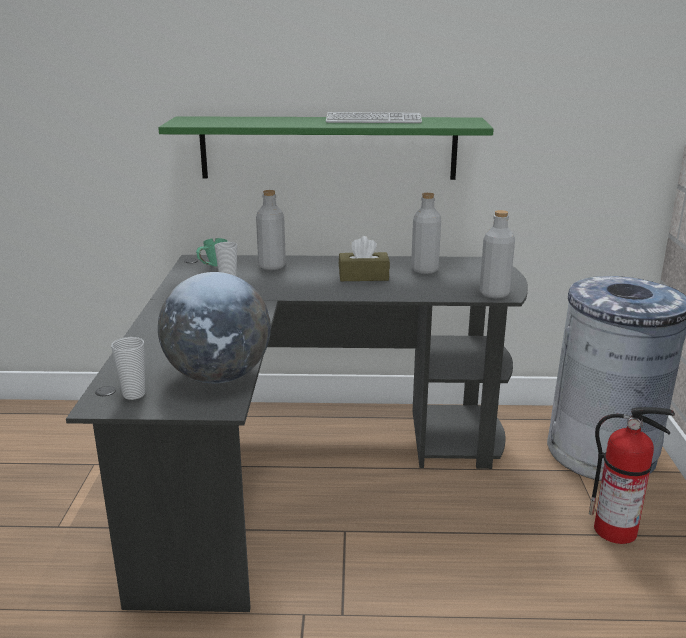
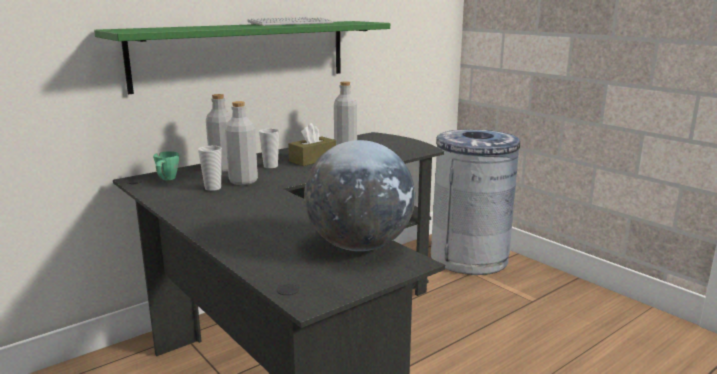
camera: 40 degrees left, 5 degrees down
(134, 394) = (322, 281): cup -> cup (270, 166)
(494, 293) = (419, 150): grey bottle -> grey bottle (243, 181)
(617, 530) = (533, 296): fire extinguisher -> none

